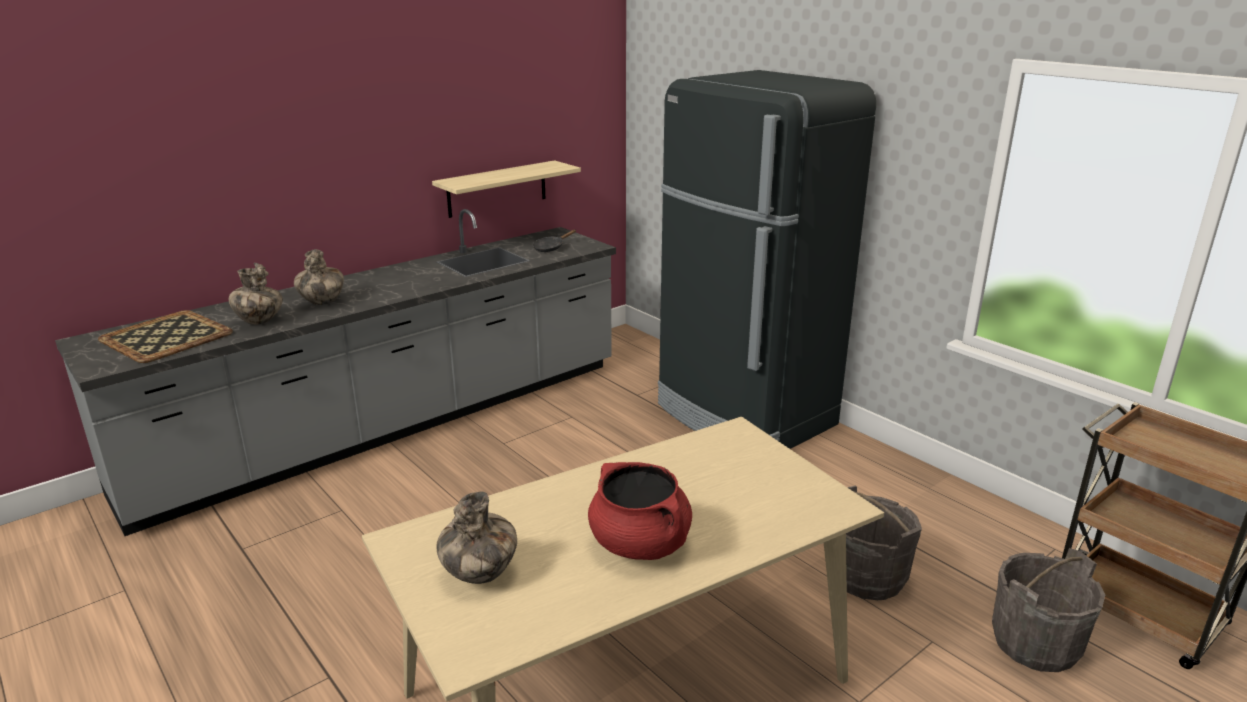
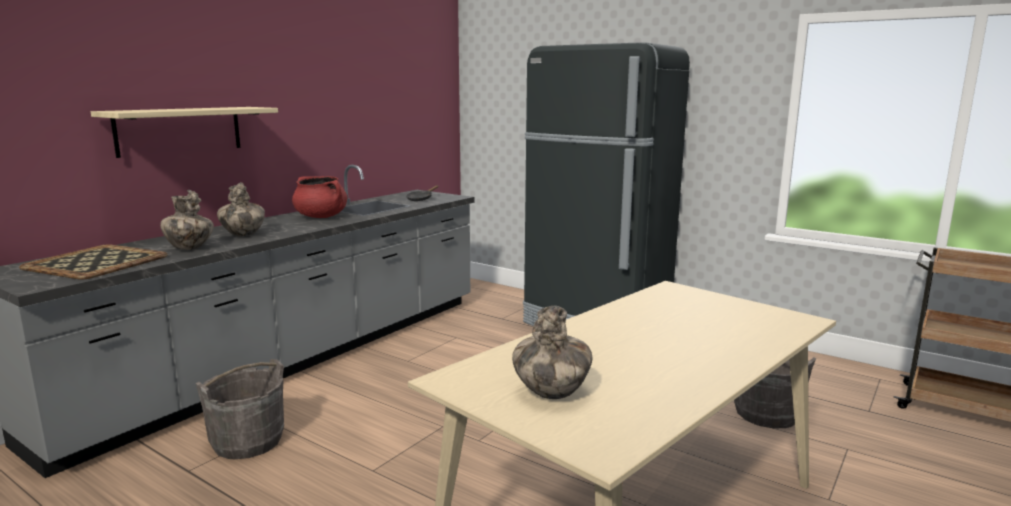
camera: 15 degrees left, 10 degrees down
(497, 189) = (370, 153): shelf -> shelf (180, 130)
(640, 544) = (672, 358): red cooking pot -> red cooking pot (321, 217)
(1035, 644) = (918, 439): grey bucket -> grey bucket (247, 442)

